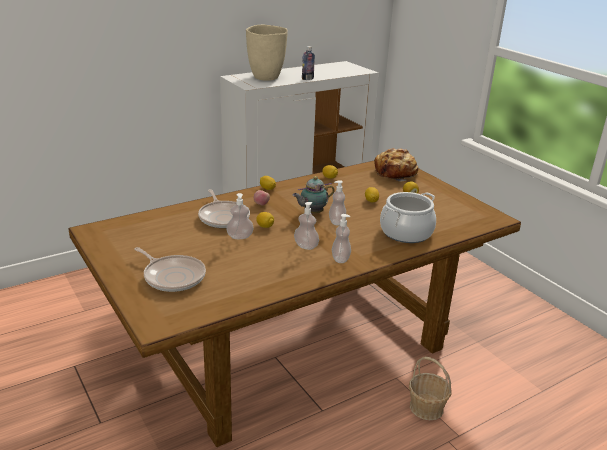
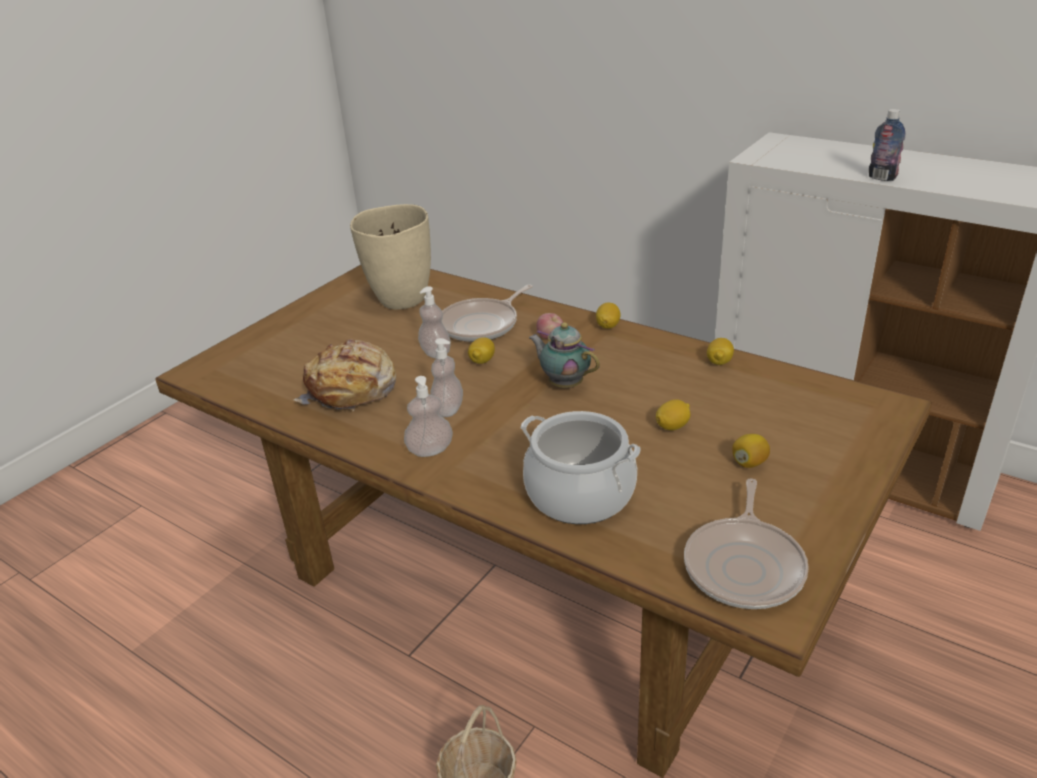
camera: 70 degrees right, 5 degrees up
(172, 276) = (304, 345): frying pan -> frying pan (745, 565)
(266, 77) = (823, 154): beige vase -> beige vase (401, 300)
(337, 222) = (553, 414): soap dispenser -> none
(396, 173) = (837, 422): bread -> bread (352, 390)

